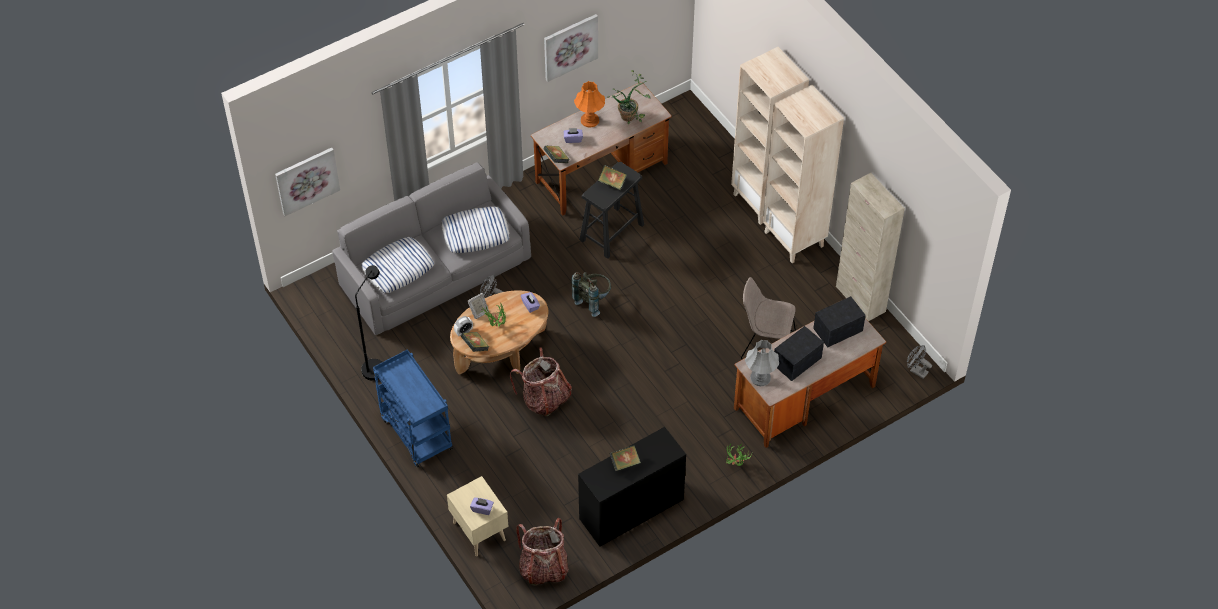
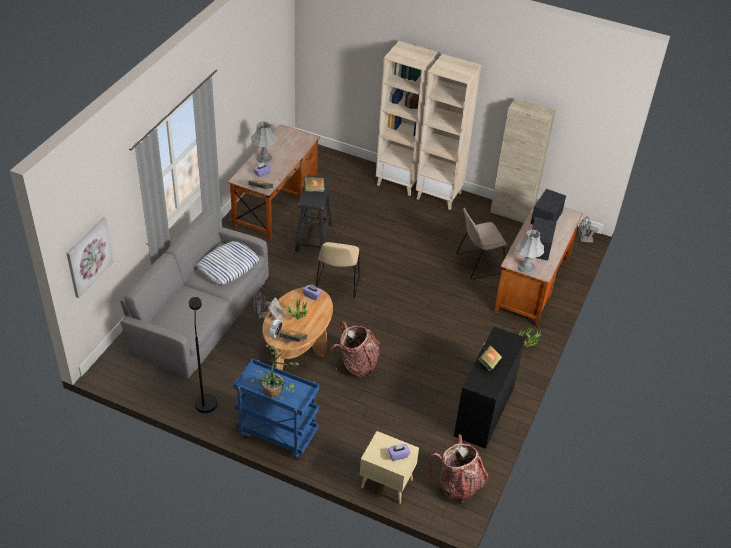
camera: 35 degrees left, 10 degrees down
(398, 268) = (184, 313): pillow -> none
(570, 46) = (236, 98): picture -> none
(589, 120) = (264, 158): orange table lamp -> grey table lamp
(593, 300) = (337, 285): grey backpack -> beige chair
(631, 116) = (292, 146): potted plant -> potted plant (276, 391)

